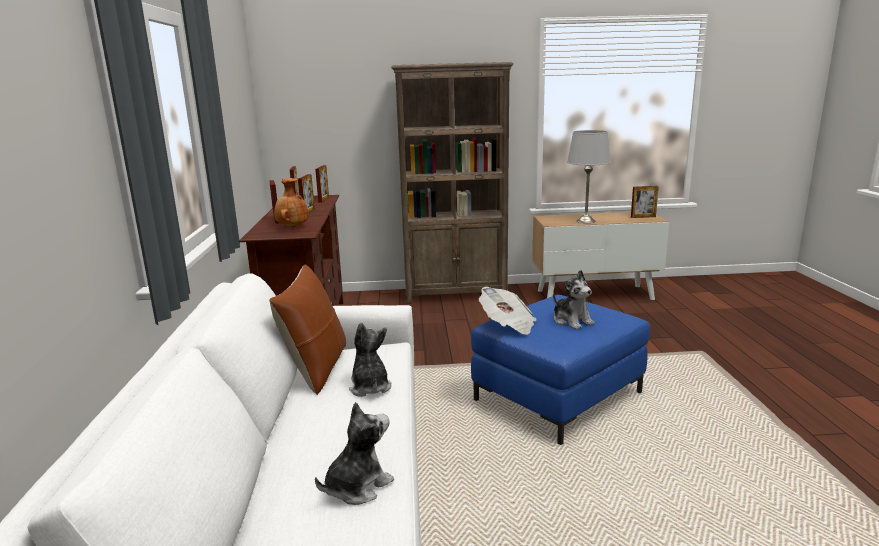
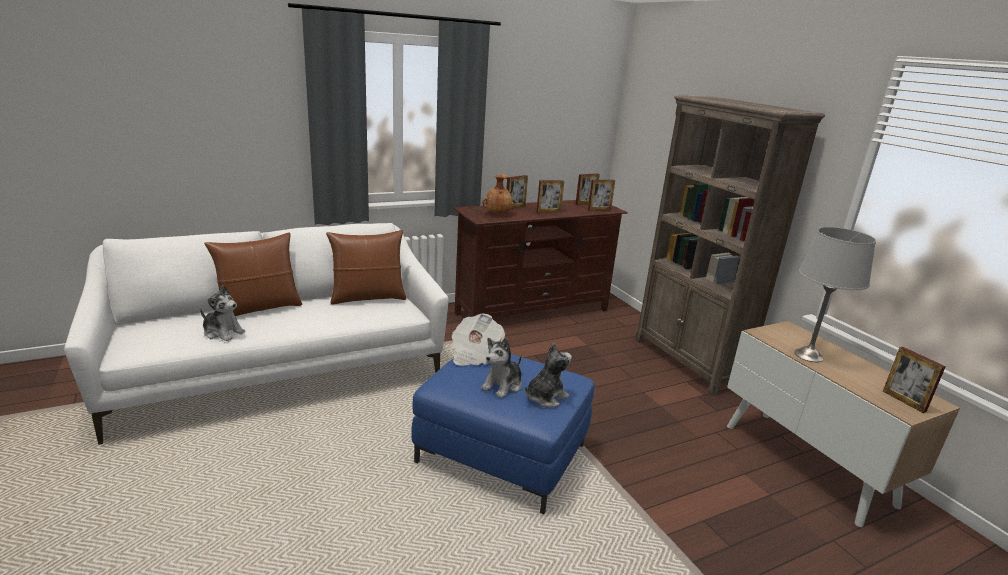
camera: 65 degrees right, 5 degrees up
(282, 454) = (259, 308): none -> brown pillow
(369, 387) = (341, 317): plush toy -> plush toy (545, 397)

